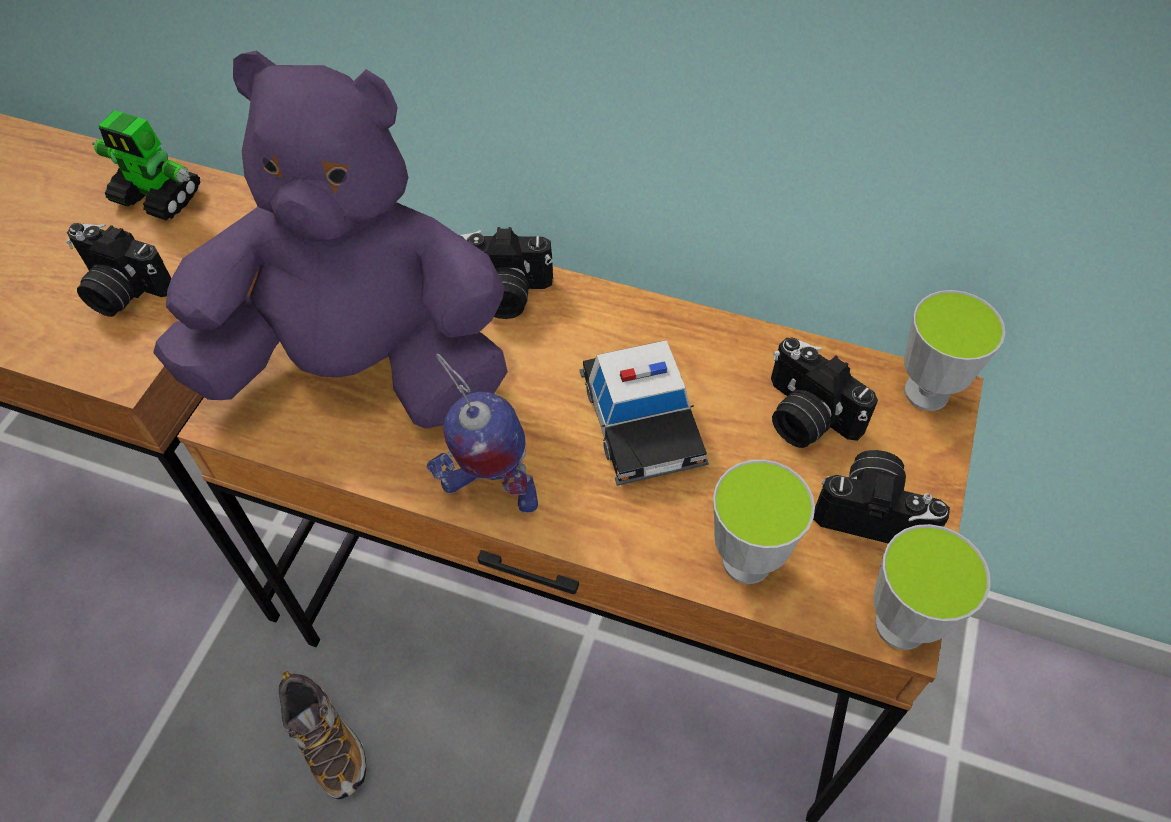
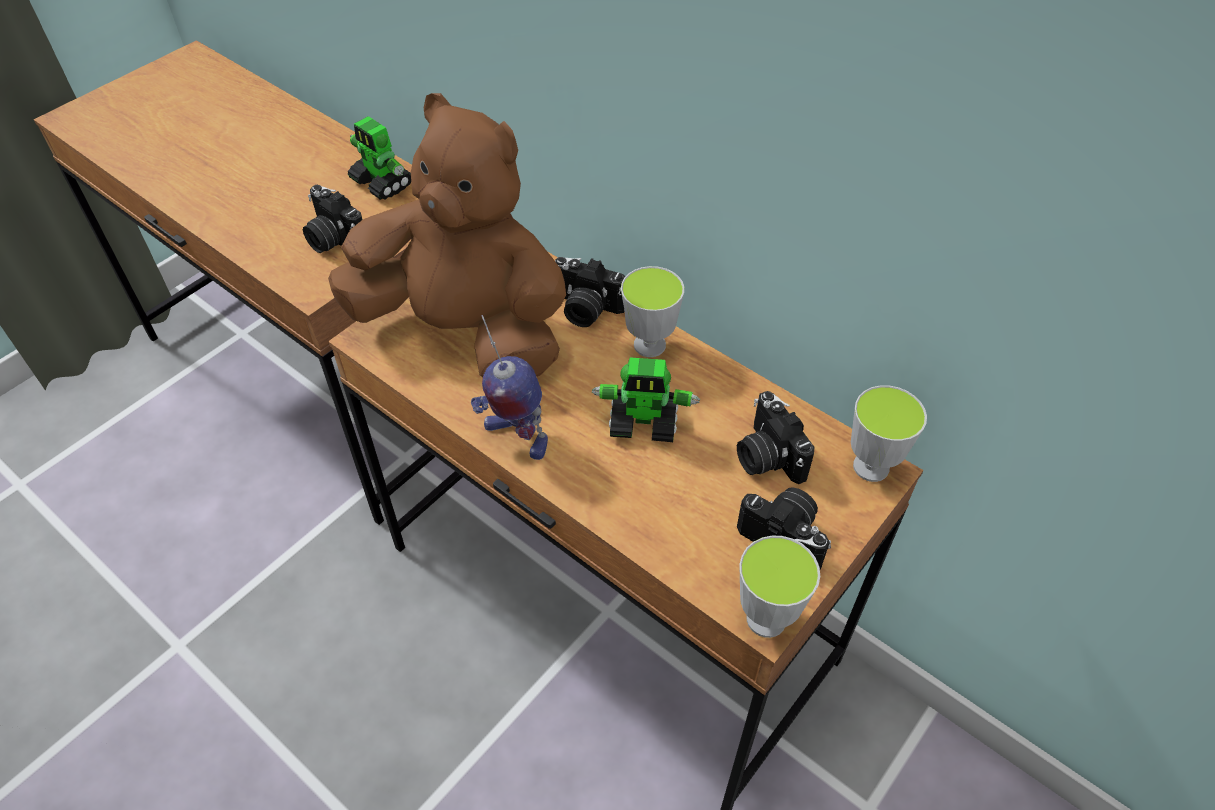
camera: 20 degrees right, 5 degrees down
(326, 740) = (381, 620): shoe -> none
(361, 367) = (466, 331): purple plush toy -> brown plush toy
(642, 420) = (644, 423): toy car -> toy robot
(746, 561) = (673, 539): cup -> cup (649, 345)

